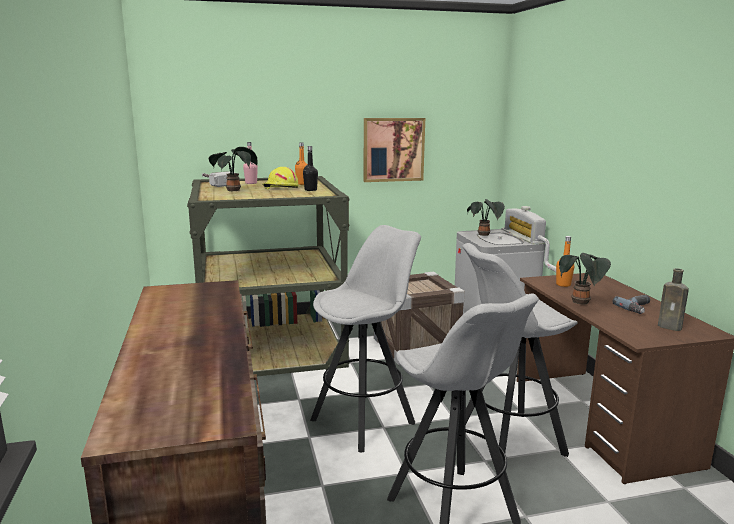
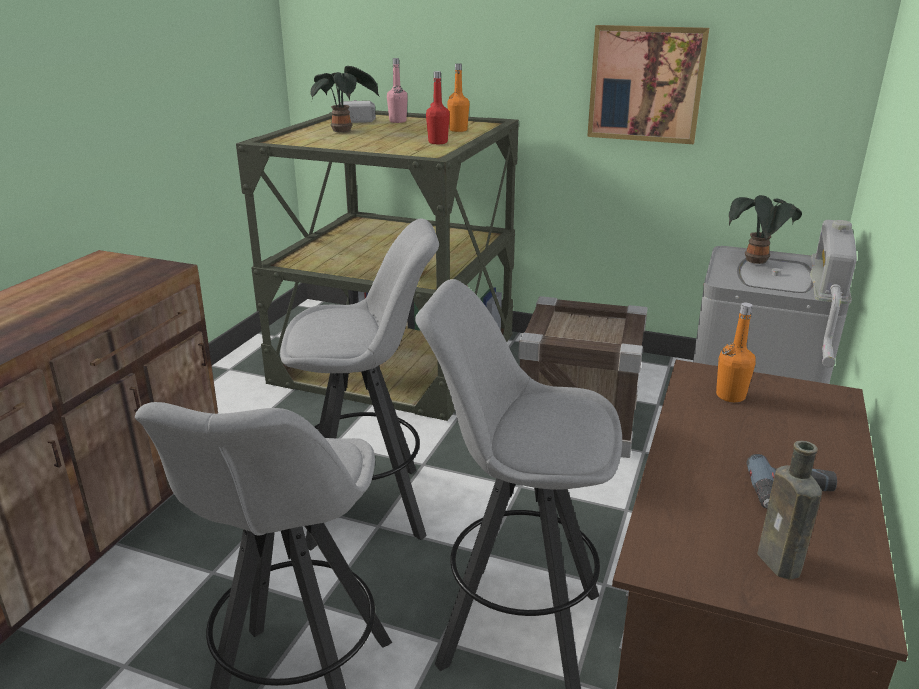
camera: 35 degrees right, 10 degrees up
(280, 188) = (410, 134): yellow hard hat -> none
(310, 190) = (438, 142): black bottle -> red bottle
(581, 303) = (690, 445): potted plant -> none

